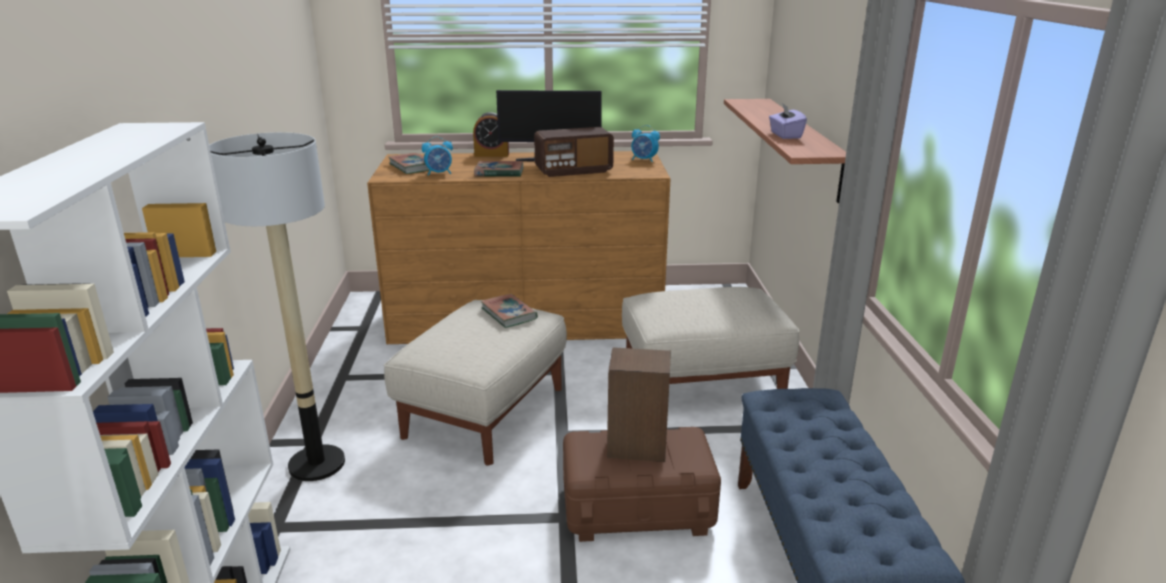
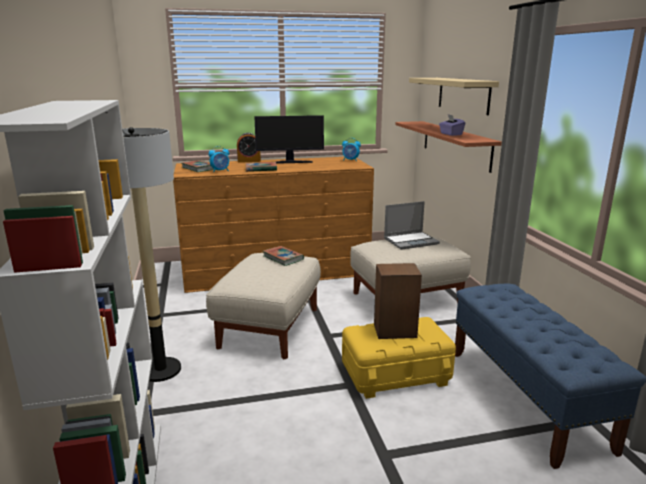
camera: 10 degrees left, 5 degrees down
(573, 171) = (309, 167): radio -> none
(637, 508) = (395, 374): brown storage box -> yellow storage box
(713, 298) = (411, 241): none -> laptop
(816, 69) = (463, 95): none -> beige shelf

